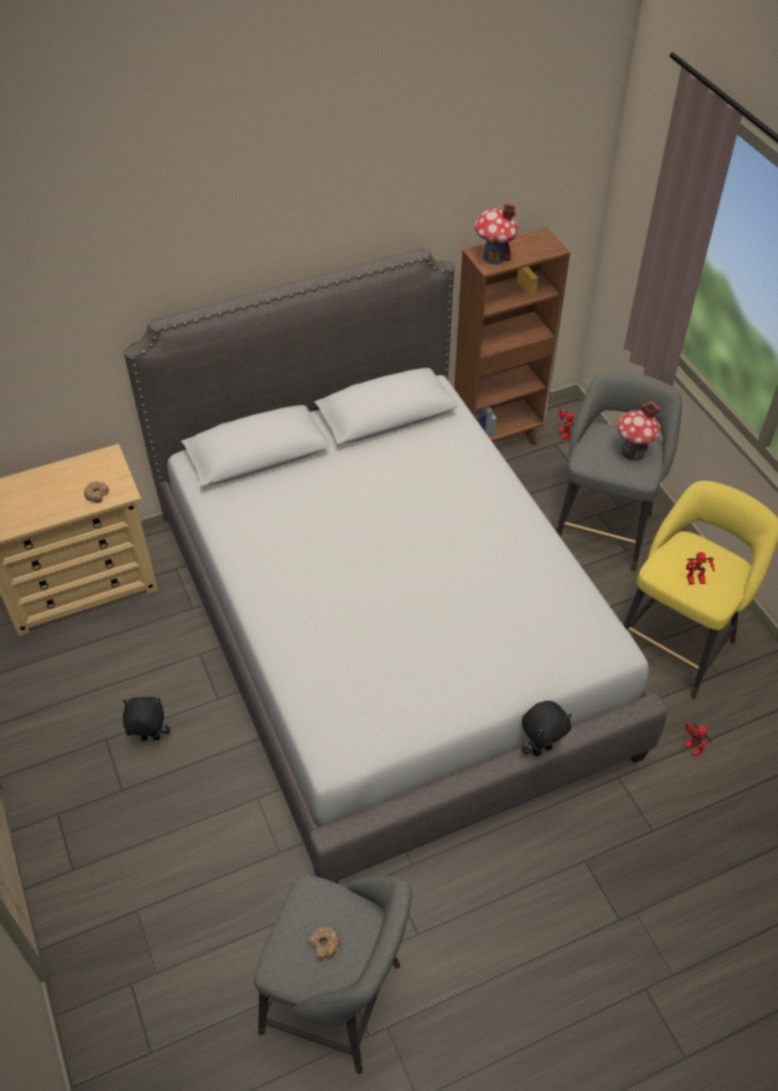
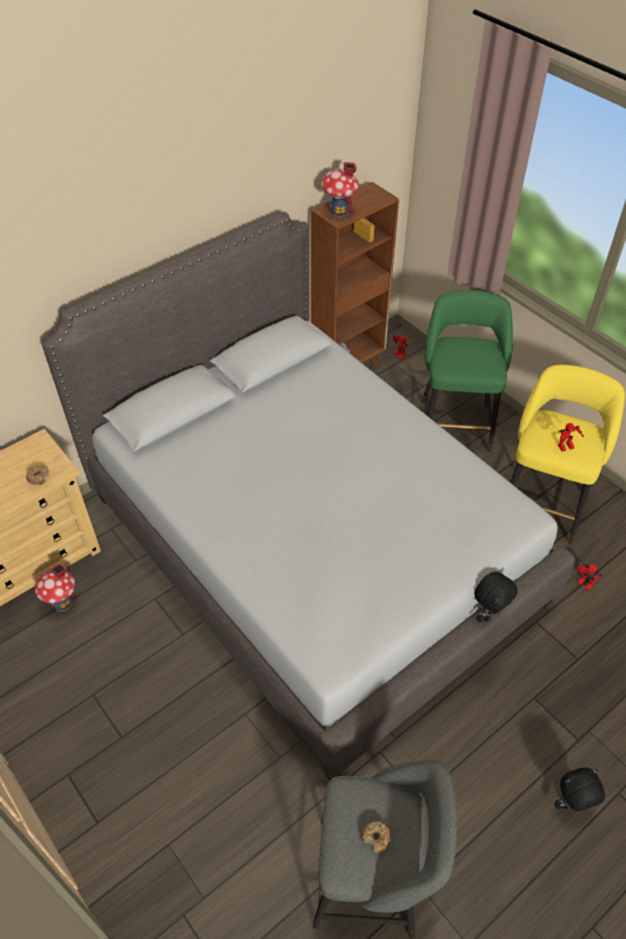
camera: 15 degrees left, 0 degrees up
(150, 739) = (133, 685): black plush toy -> black plush toy (571, 805)
(604, 527) = (455, 422): grey stool -> green stool
(632, 453) = (479, 355): toy house -> toy house (62, 603)

